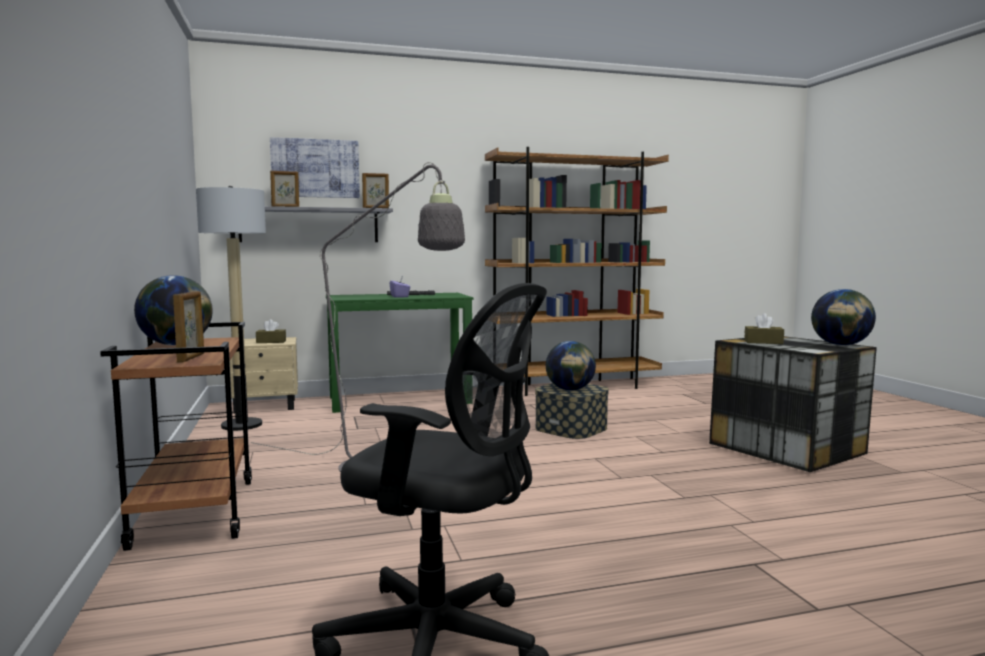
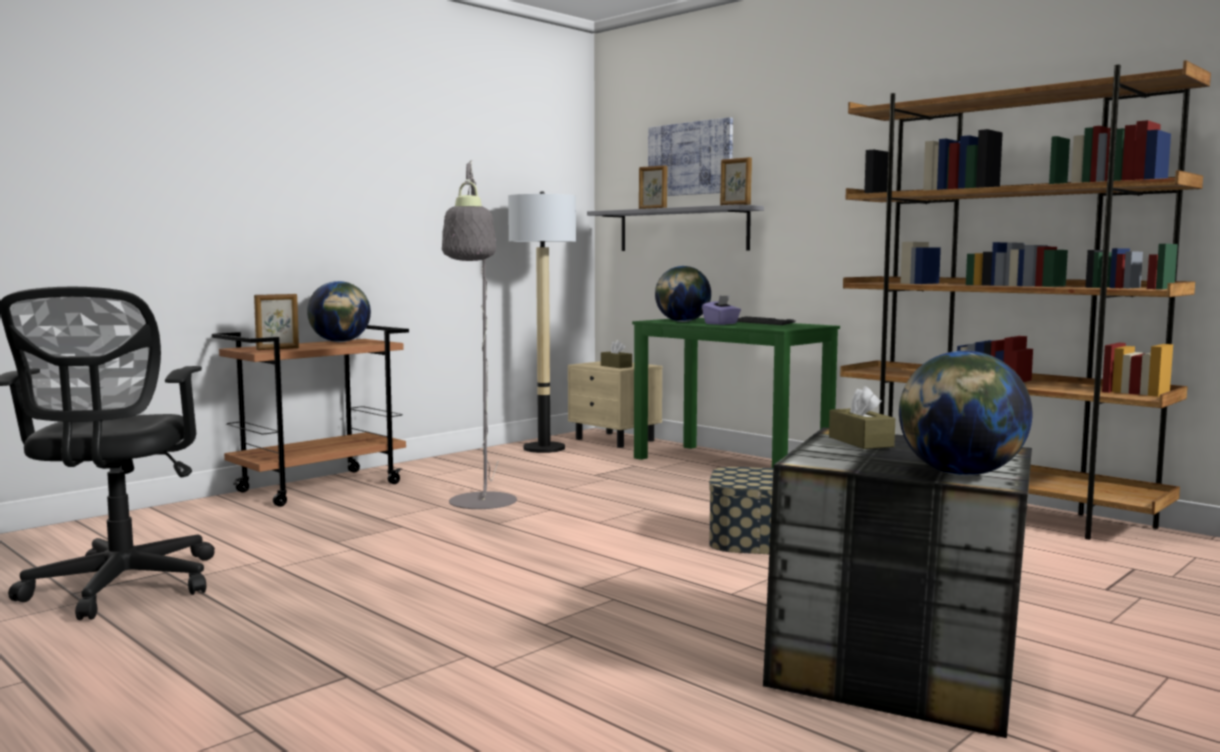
camera: 60 degrees right, 0 degrees up
(570, 390) = (747, 478): globe -> globe (682, 321)

